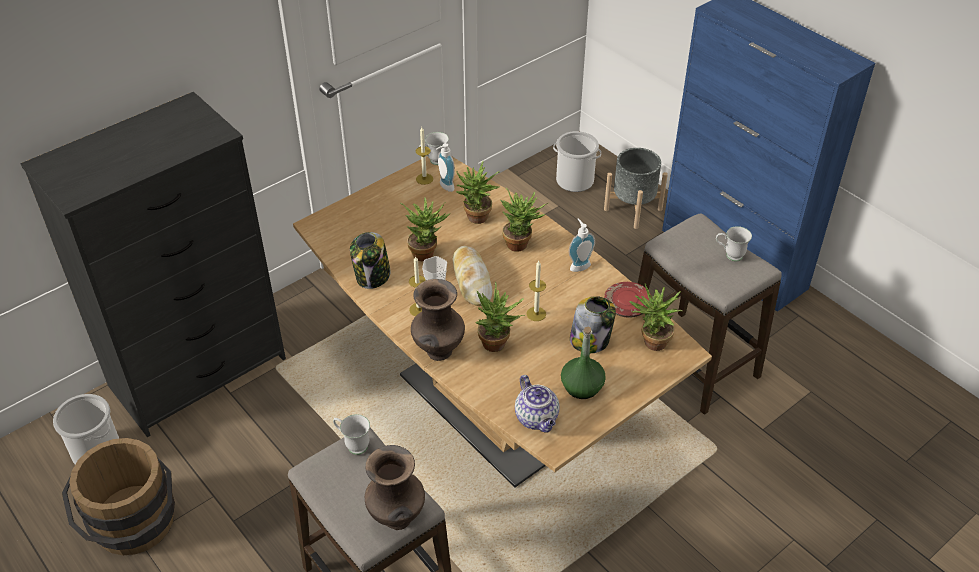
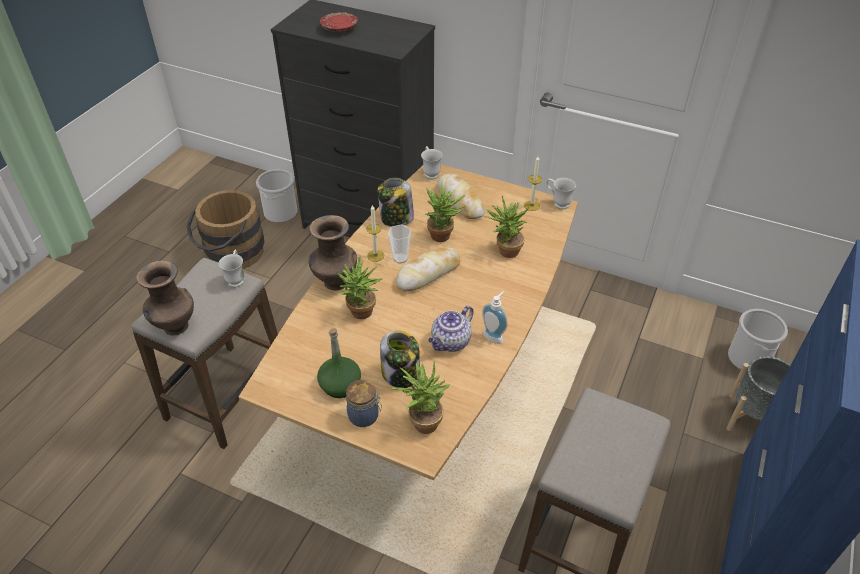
camera: 65 degrees right, 0 degrees up
(380, 222) = (460, 201): none -> bread
(444, 187) = (531, 220): soap dispenser -> none
(521, 244) = (494, 289): potted plant -> none
(536, 314) = (413, 327): candle -> none
(537, 418) = (289, 367): teapot -> teapot (450, 342)
(627, 306) = (462, 387): red plate -> red plate (339, 28)
(627, 380) = (365, 416): none -> jar
(729, 255) = (620, 464): white mug -> white mug (430, 173)

